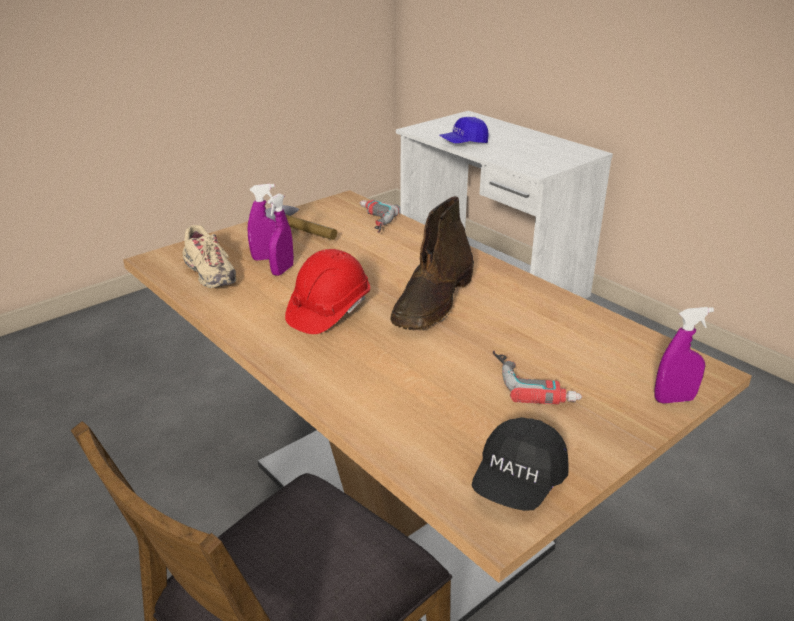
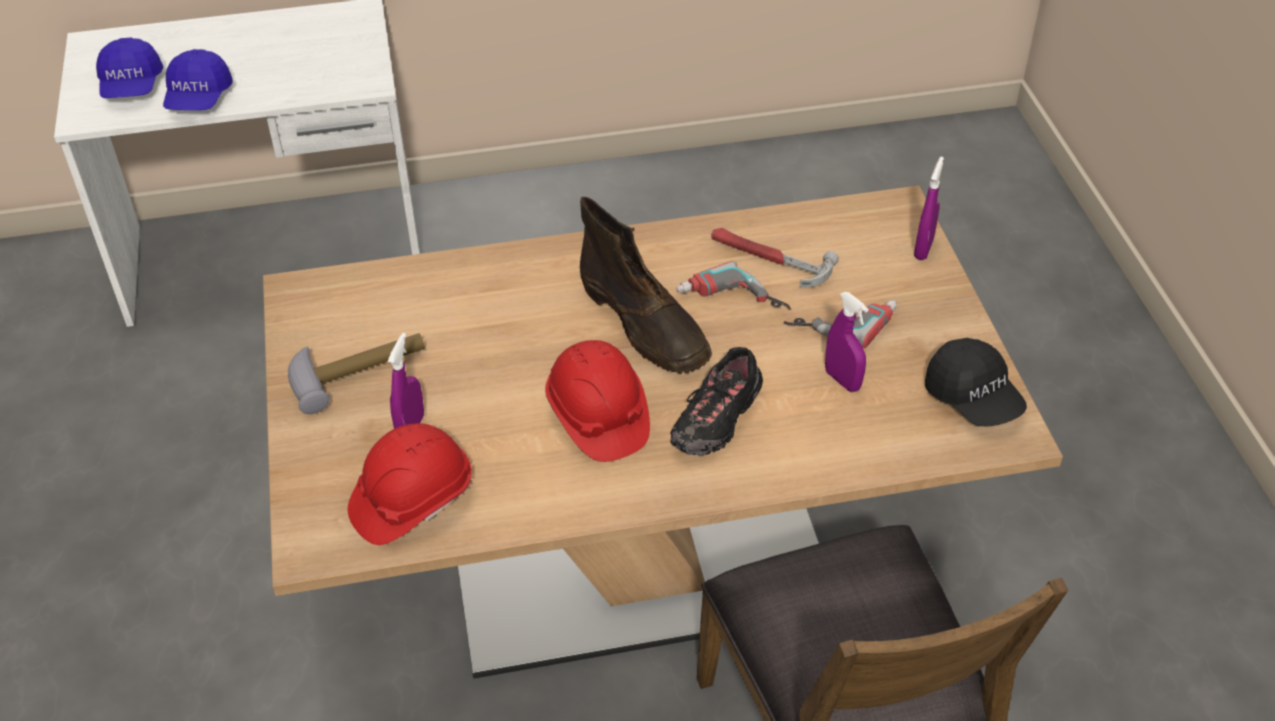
camera: 60 degrees left, 15 degrees up
(210, 275) = (412, 500): beige shoe -> red hard hat
(282, 270) = (459, 425): purple spray bottle -> purple spray bottle (842, 380)
(367, 356) = (717, 419): none -> black shoe
(370, 221) = (388, 293): power drill -> power drill (731, 303)
(451, 130) = (132, 86): none -> blue cap
(559, 330) = (769, 259): none -> hammer

